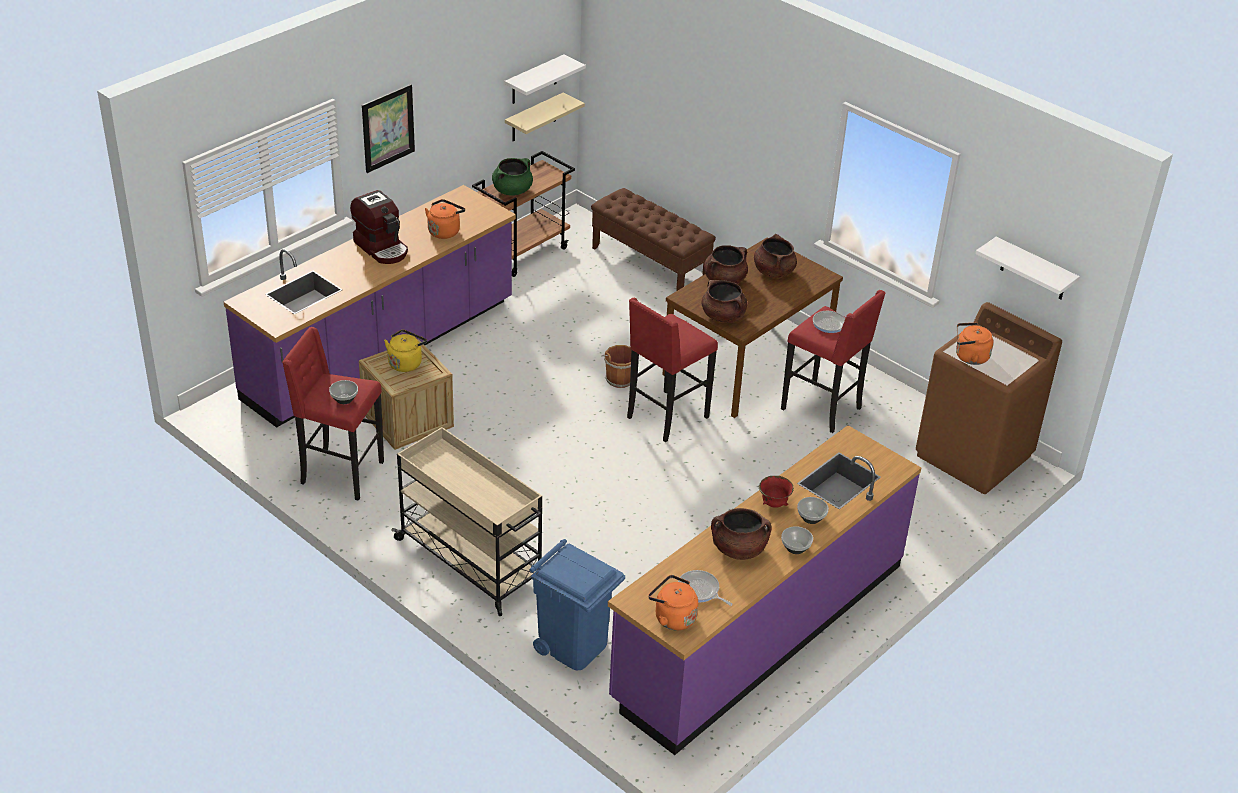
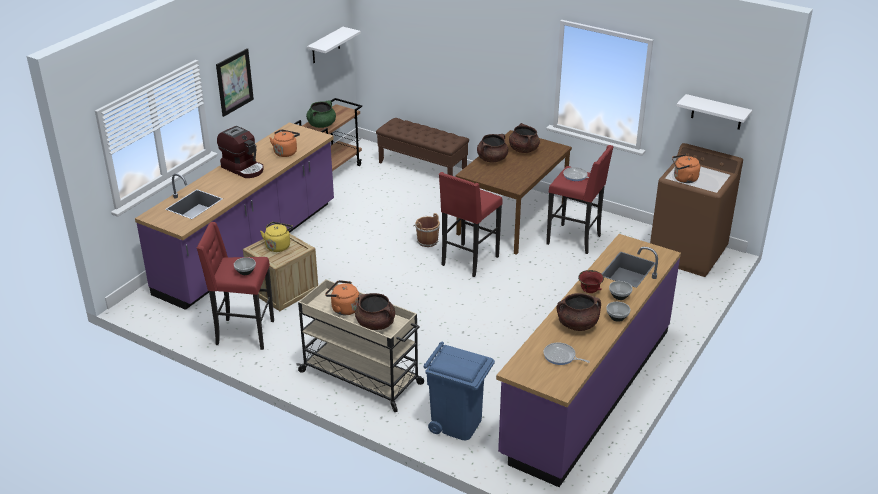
camera: 10 degrees left, 5 degrees down
(534, 118) = (327, 74): beige shelf -> none
(672, 617) = (548, 378): orange kettle -> orange kettle (343, 309)
(723, 316) = (500, 181): brown cooking pot -> brown cooking pot (376, 324)

